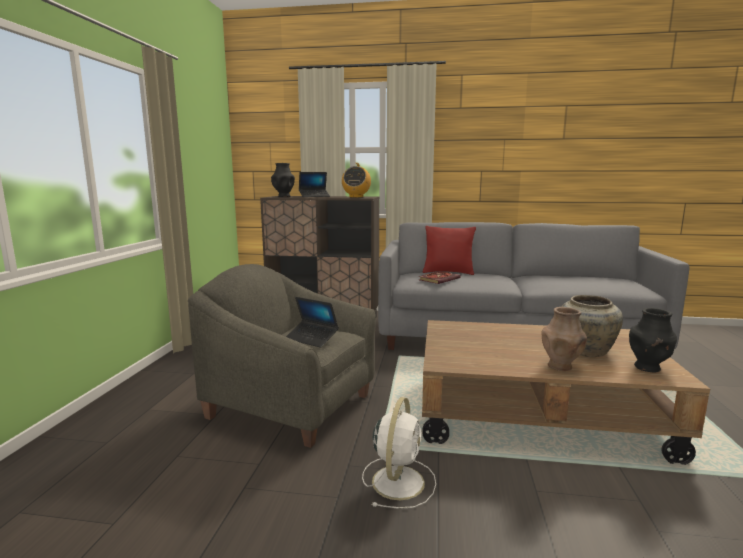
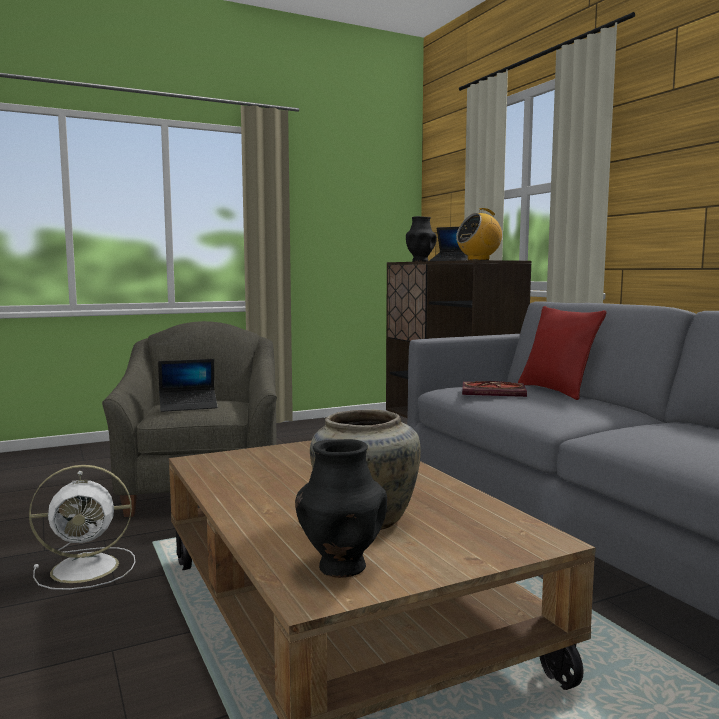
camera: 55 degrees right, 5 degrees down
(312, 338) = (188, 406): laptop -> laptop turned 105 degrees counterclockwise
(560, 366) = (264, 511): brown vase -> none

